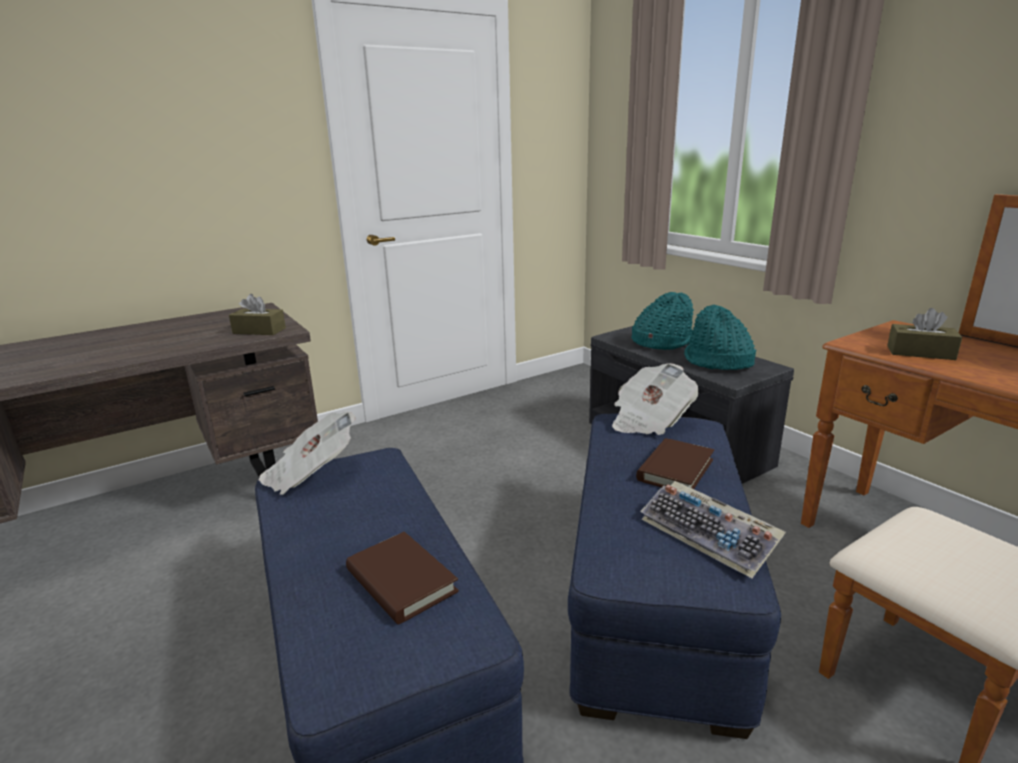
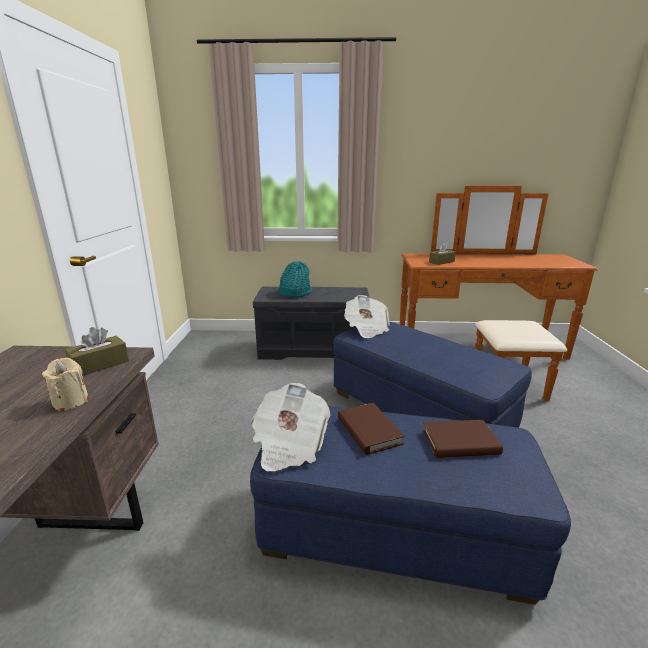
camera: 55 degrees left, 0 degrees up
(193, 346) = (70, 401): none -> beige candle
(675, 470) = (419, 341): brown book -> brown book (369, 431)
(710, 536) = (478, 356): keyboard -> none
(717, 361) = (337, 293): turquoise hat -> none

